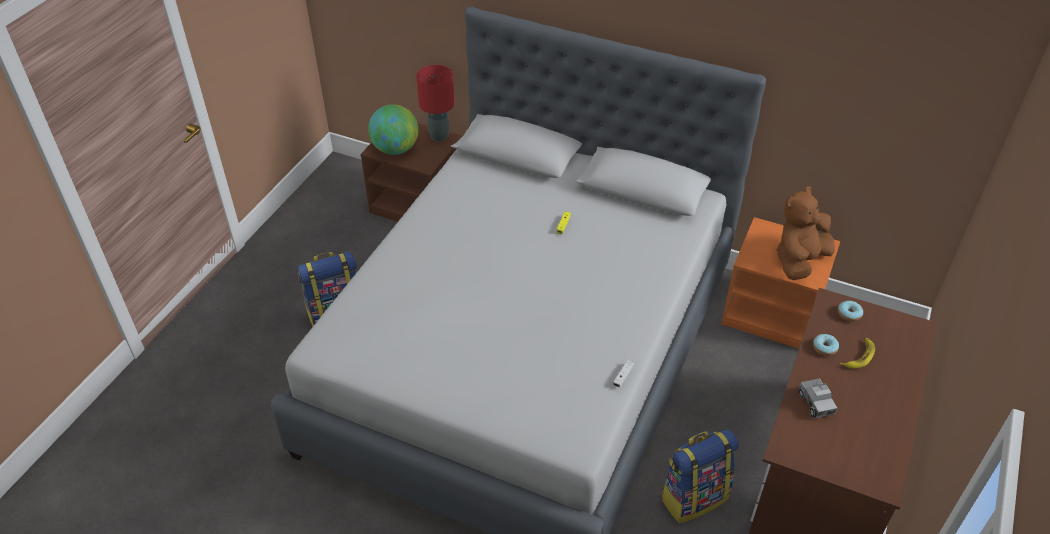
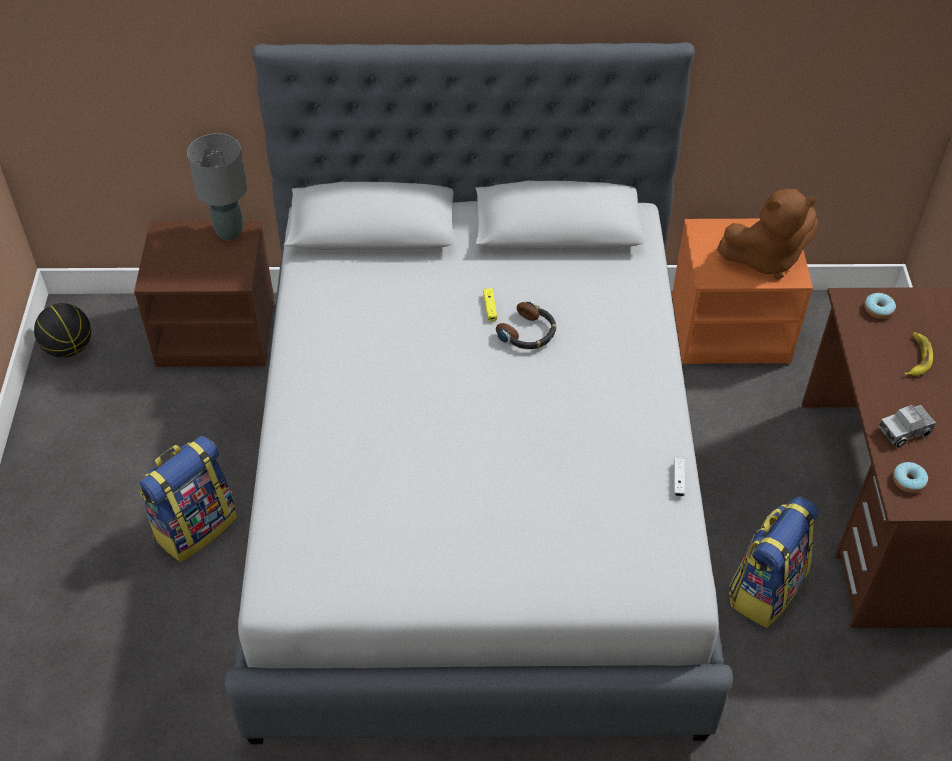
camera: 25 degrees left, 5 degrees up
(326, 186) = (69, 348): none -> basketball
(395, 149) = (180, 269): globe -> none
(439, 136) = (229, 232): red table lamp -> grey table lamp
(579, 249) = (528, 333): none -> headphones
(799, 261) = (765, 258): brown plush toy -> brown plush toy turned 120 degrees counterclockwise
(816, 403) = (904, 431): toy truck -> toy truck turned 105 degrees clockwise
(824, 348) = (876, 361): donut -> donut (908, 481)

